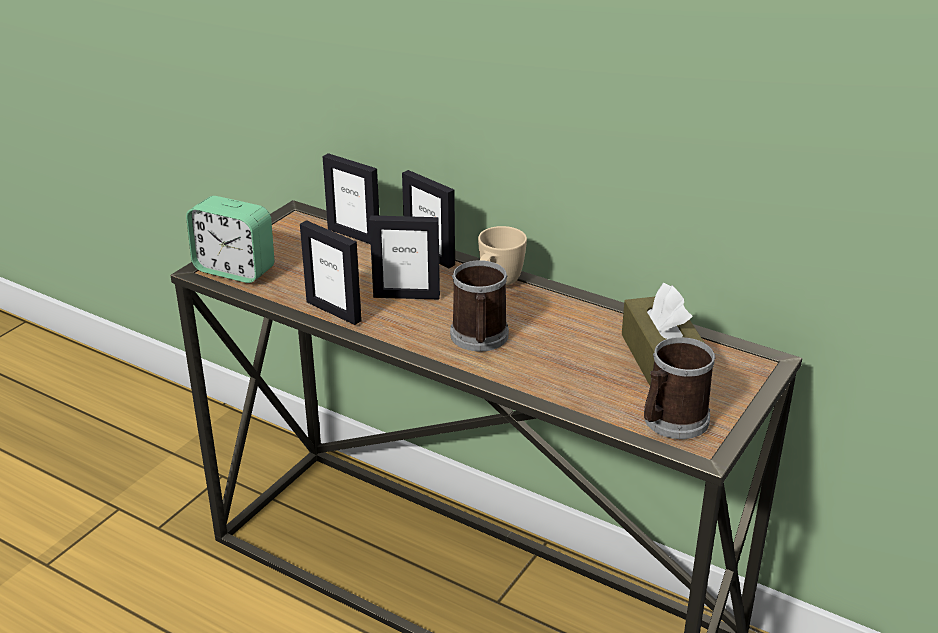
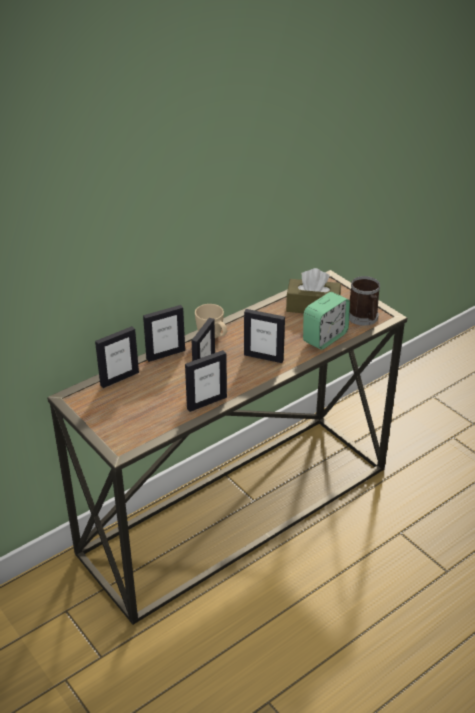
camera: 70 degrees left, 5 degrees up
(235, 270) = (129, 436): alarm clock -> alarm clock (325, 338)
(479, 339) = (263, 357): mug -> picture frame

